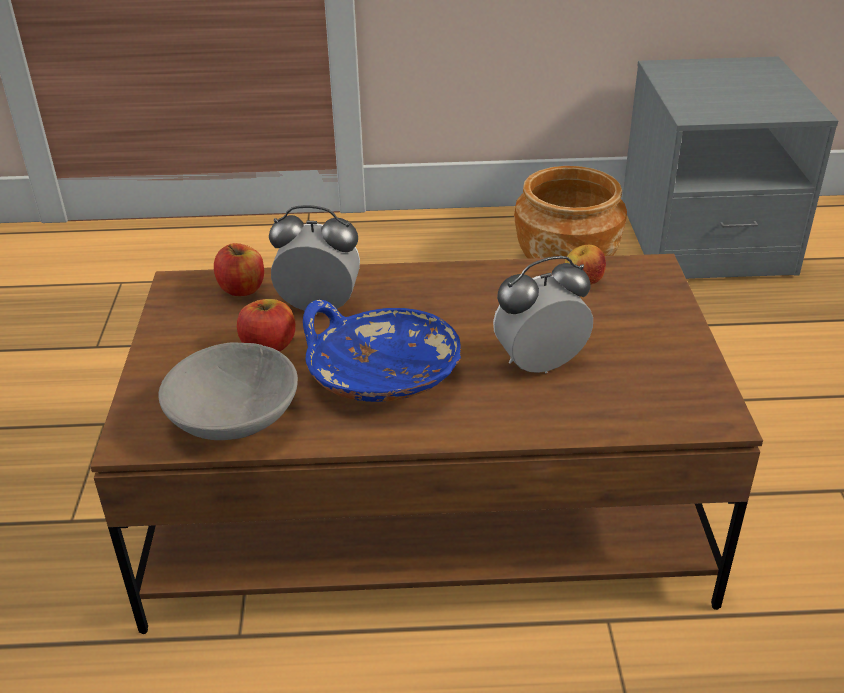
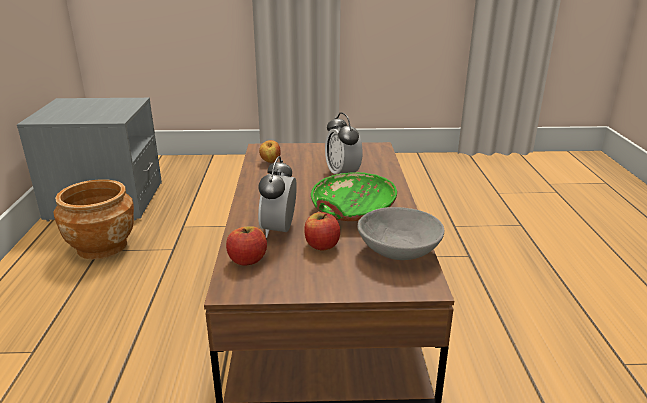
camera: 90 degrees left, 10 degrees down
(380, 375) = (352, 210): blue bowl -> green bowl

